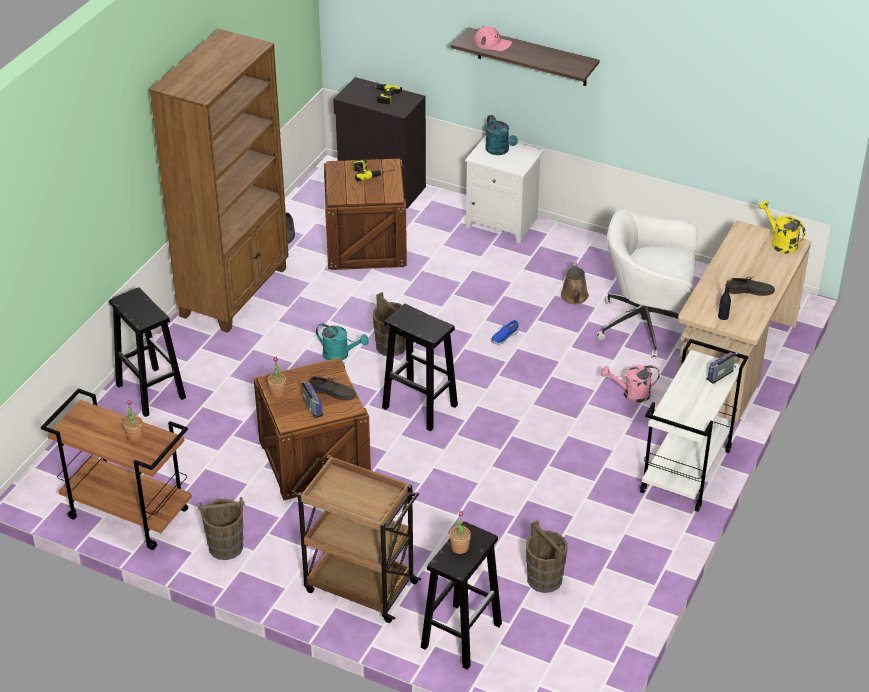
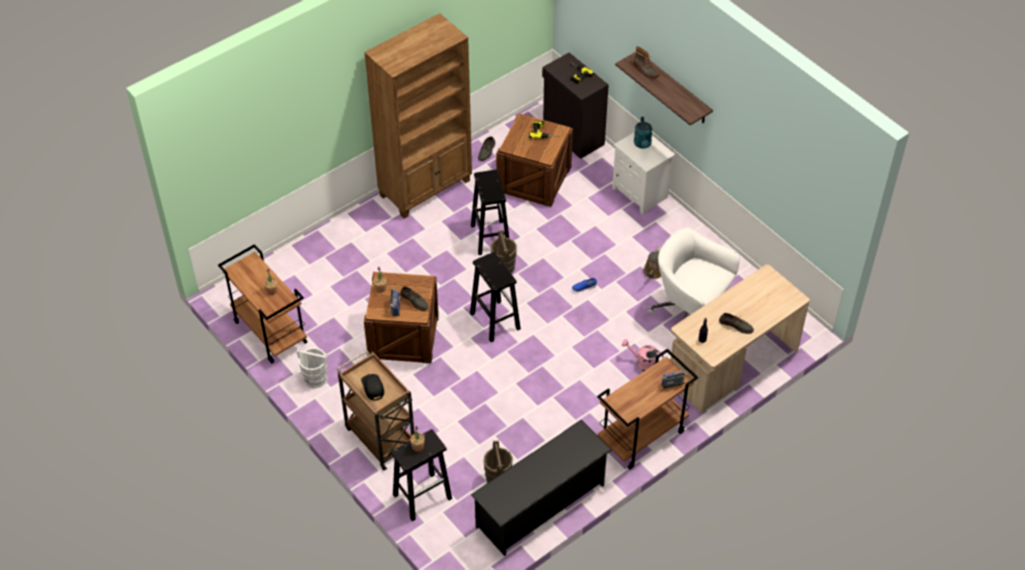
camera: 25 degrees right, 10 degrees up
(150, 391) = (330, 246): black stool -> black stool (490, 237)
(225, 547) = (315, 378): brown bucket -> white bucket
(340, 355) = (466, 262): turquoise watering can -> none
(355, 498) = (373, 387): none -> black cap
(492, 43) = (645, 71): pink cap -> boot
(619, 591) = (541, 506): none -> black shoe rack
(686, 472) = (641, 437): white cart -> brown cart
(780, 242) = (786, 293): yellow watering can -> none

